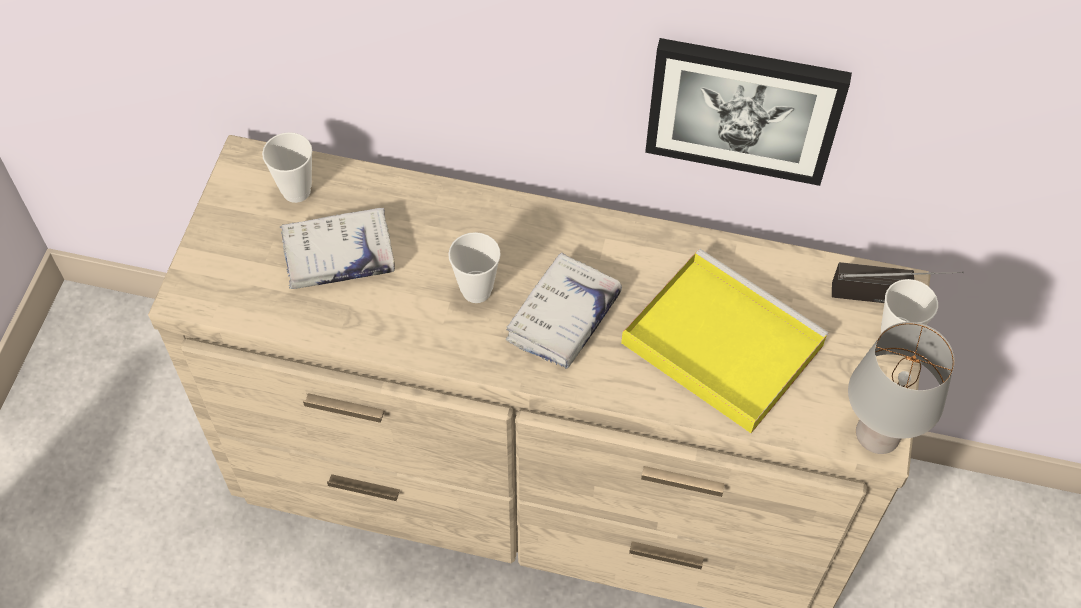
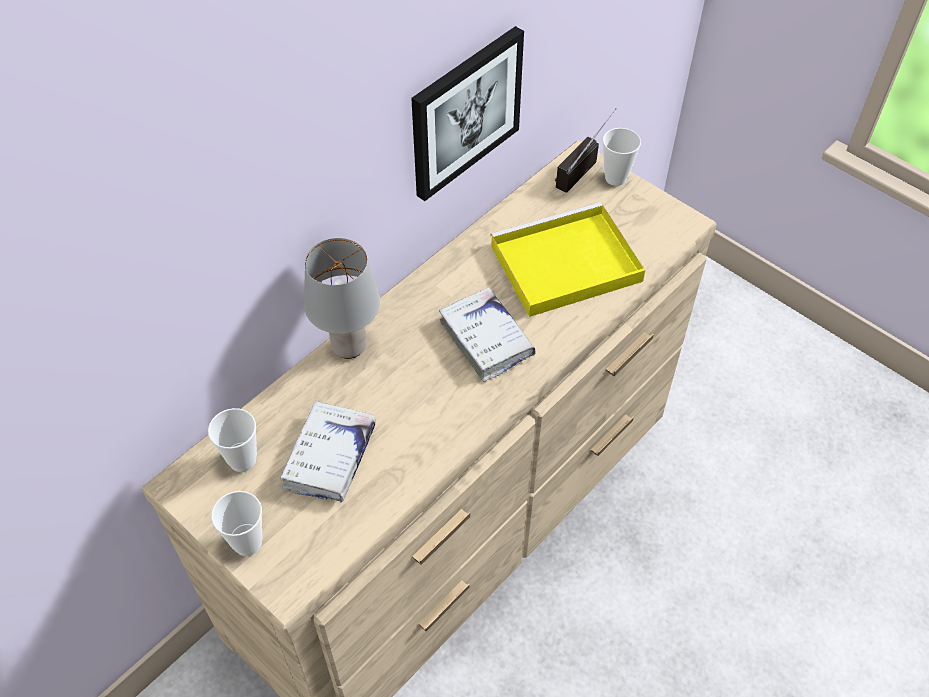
camera: 60 degrees left, 5 degrees down
(476, 290) = (426, 381): cup -> cup (247, 543)
(875, 436) = (680, 222): grey table lamp -> grey table lamp (348, 347)

